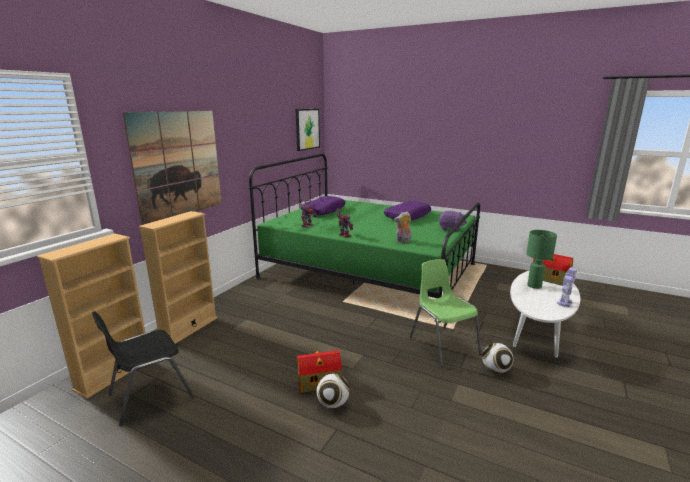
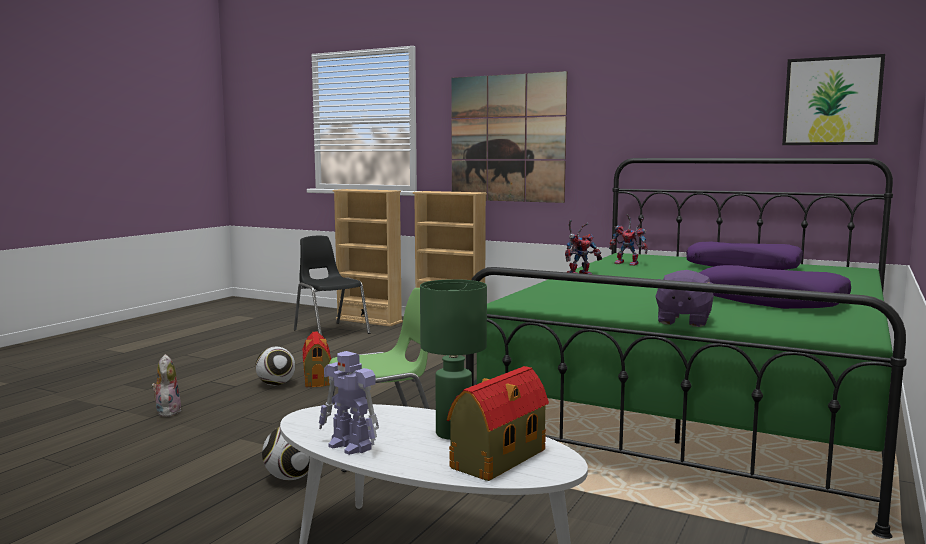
camera: 90 degrees right, 10 degrees down
(403, 241) = (560, 294): plush toy -> plush toy (167, 411)

